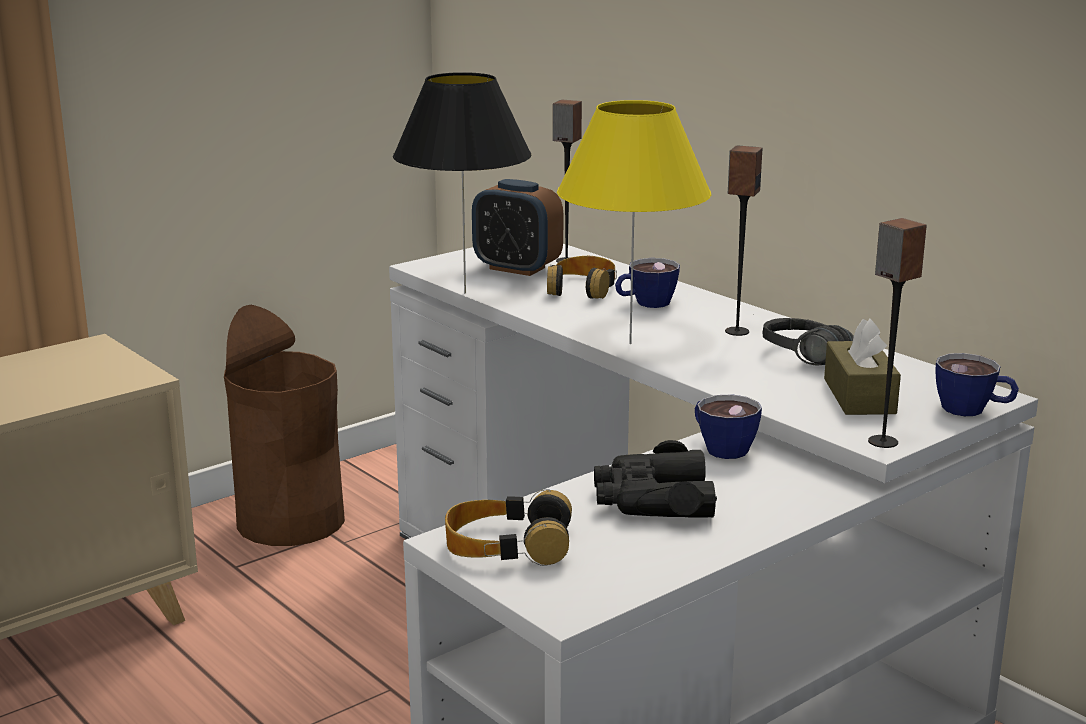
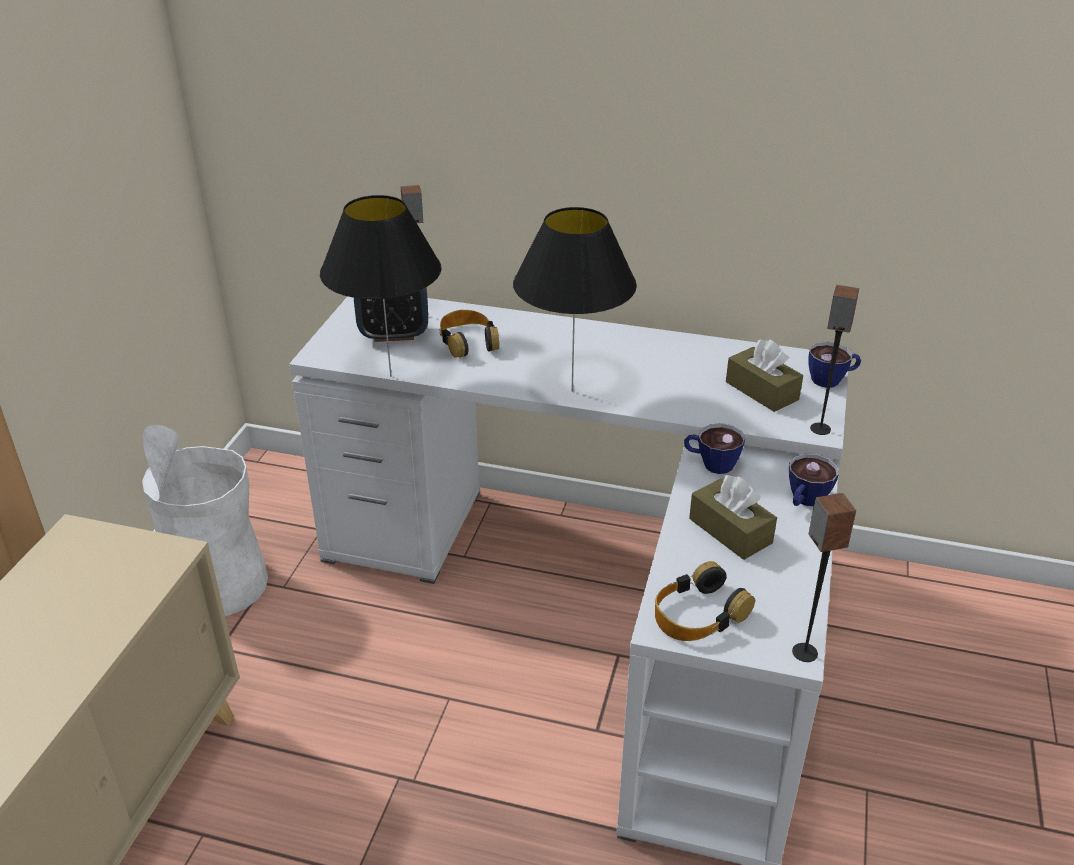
camera: 35 degrees left, 15 degrees up
(291, 521) = (220, 584): brown trash can -> white trash can
(629, 344) = (572, 391): yellow table lamp -> black table lamp
(645, 303) = (531, 343): cup -> cup (805, 501)
(653, 500) = (730, 531): black binoculars -> brown tissue box
(736, 331) = (621, 353): speaker -> speaker (804, 652)
(797, 360) = (689, 369): black headphones -> none

